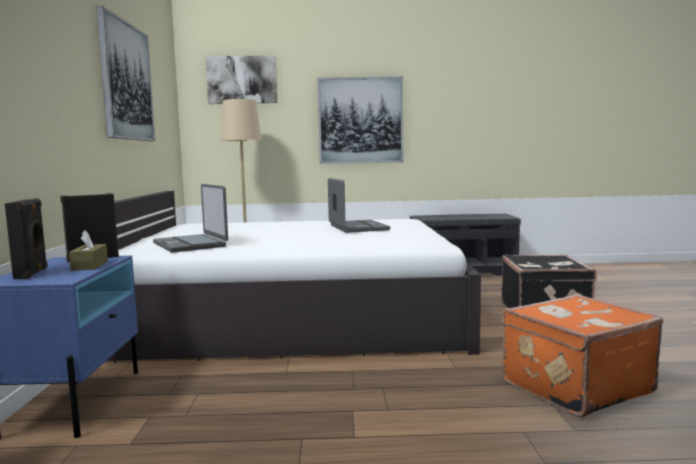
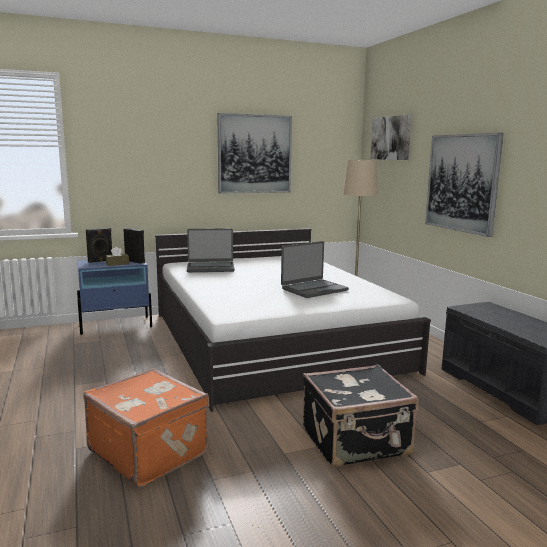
camera: 70 degrees right, 5 degrees up
(191, 244) = (210, 268): laptop -> laptop turned 135 degrees counterclockwise

